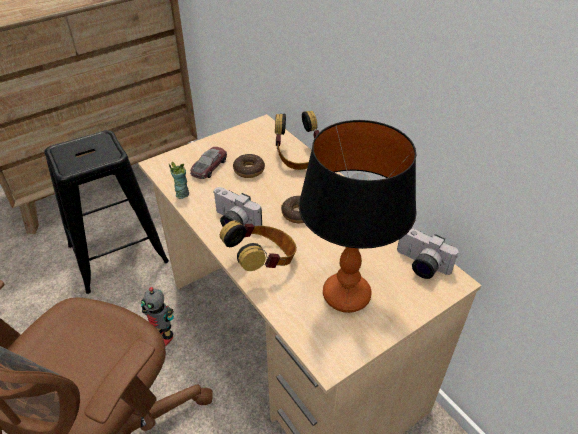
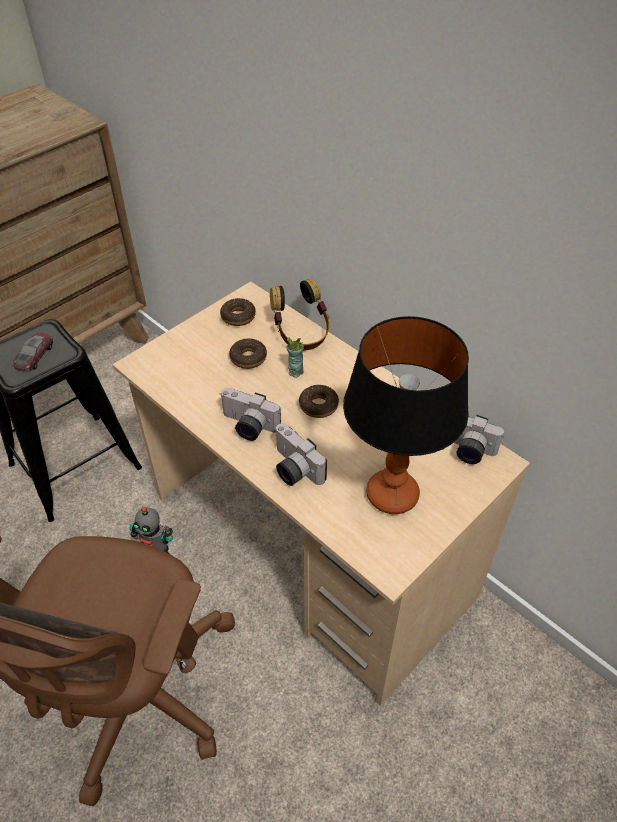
camera: 10 degrees left, 5 degrees up
(182, 194) = (178, 398): cup -> cup (295, 371)
(209, 166) = (200, 359): toy car -> toy car (34, 356)
(249, 138) = (238, 316): none -> donut
(263, 262) = (293, 469): headphones -> camera

